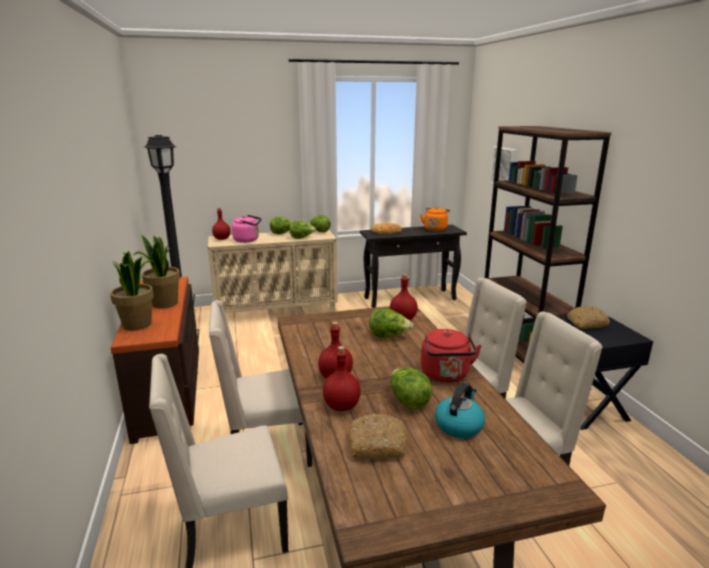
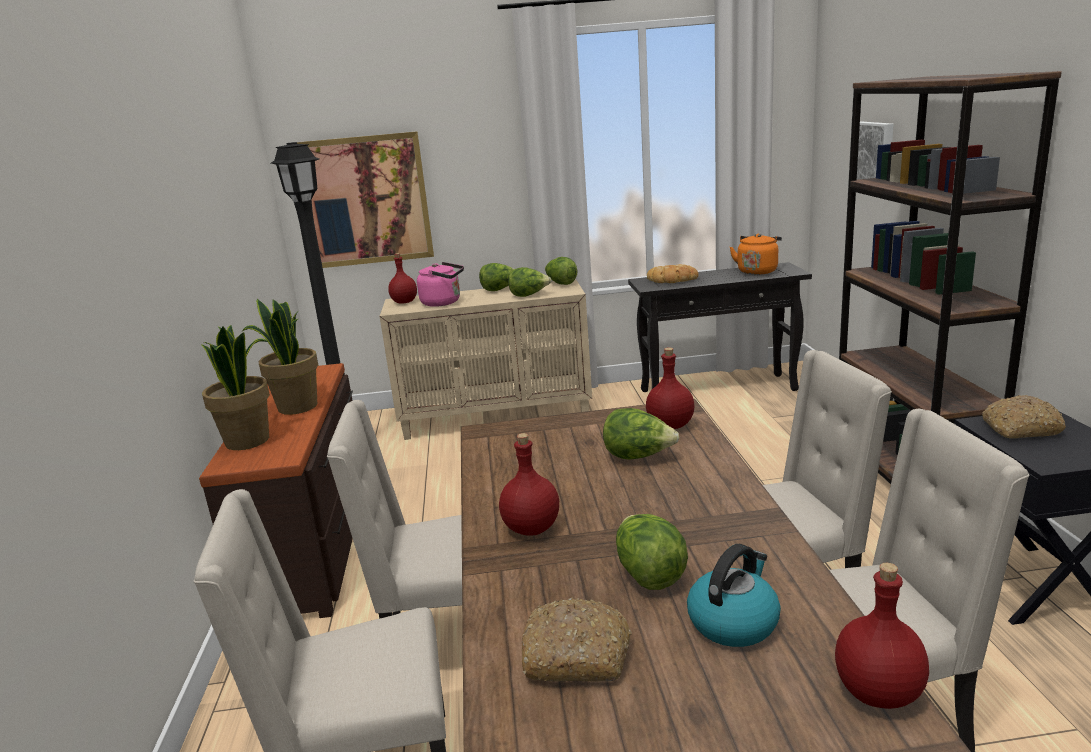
camera: 10 degrees right, 0 degrees up
(196, 173) = (364, 201): none -> picture
(342, 405) = (530, 580): red bottle -> red bottle (878, 691)
(446, 375) = (727, 527): red kettle -> none

